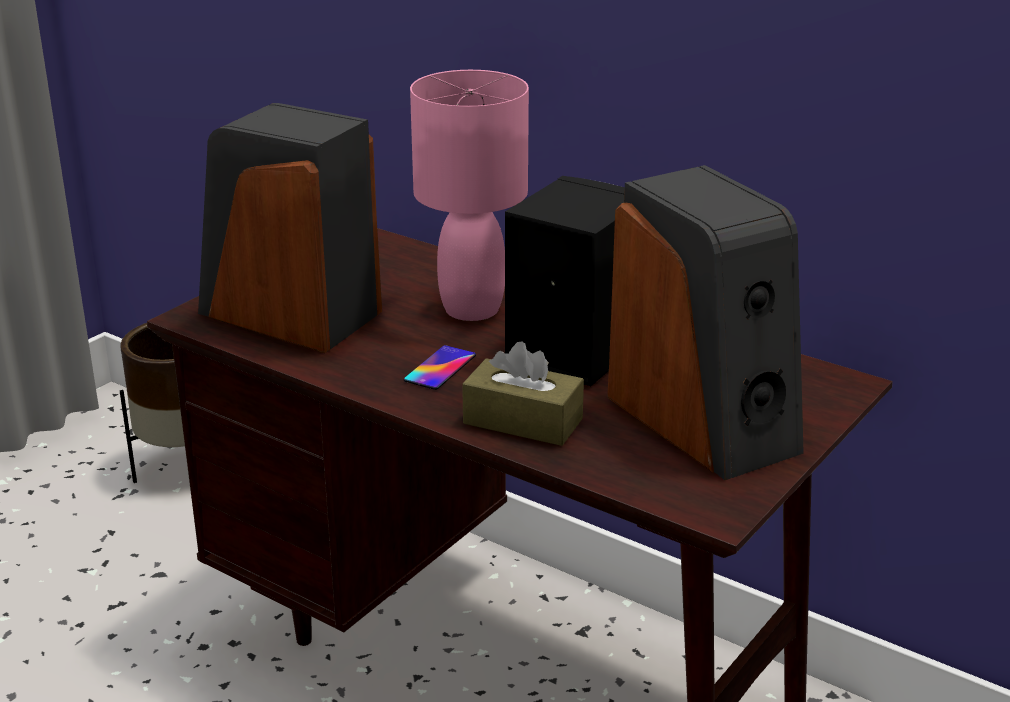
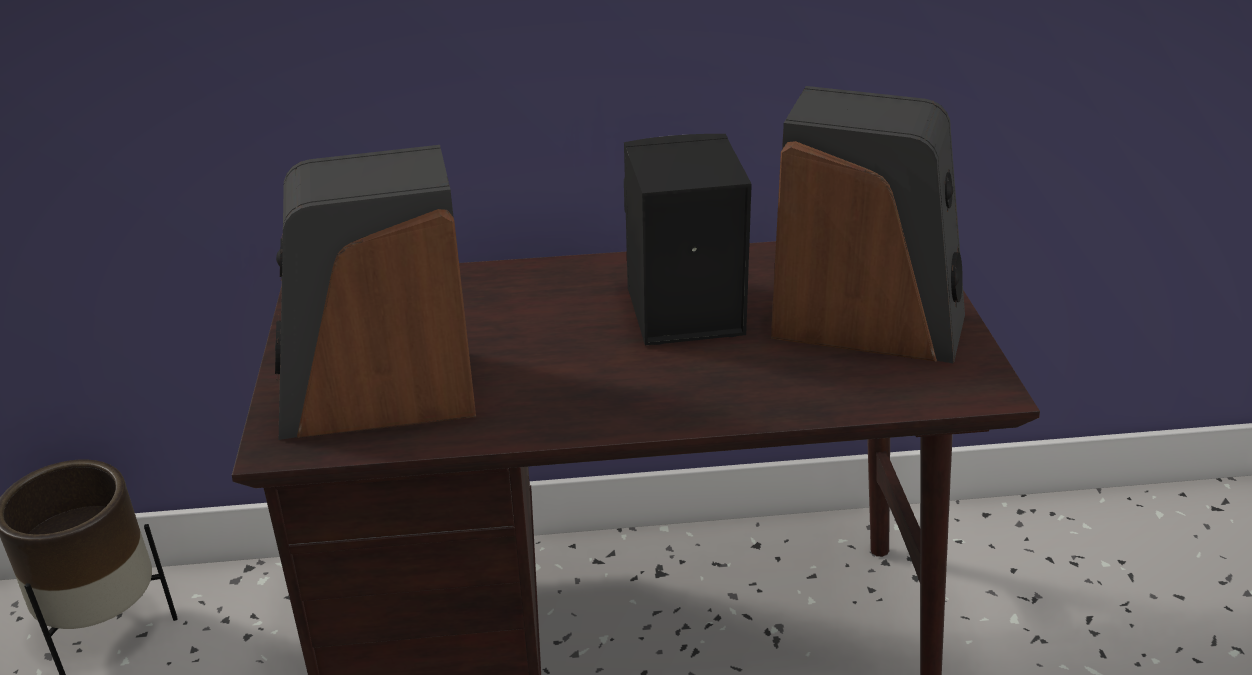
camera: 40 degrees left, 5 degrees up
(440, 368) = (602, 379): phone -> none
(472, 308) = (538, 311): pink table lamp -> none
(523, 421) = (743, 392): brown tissue box -> none

